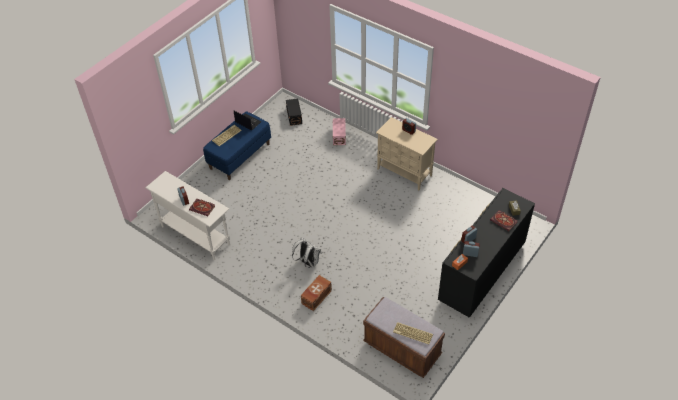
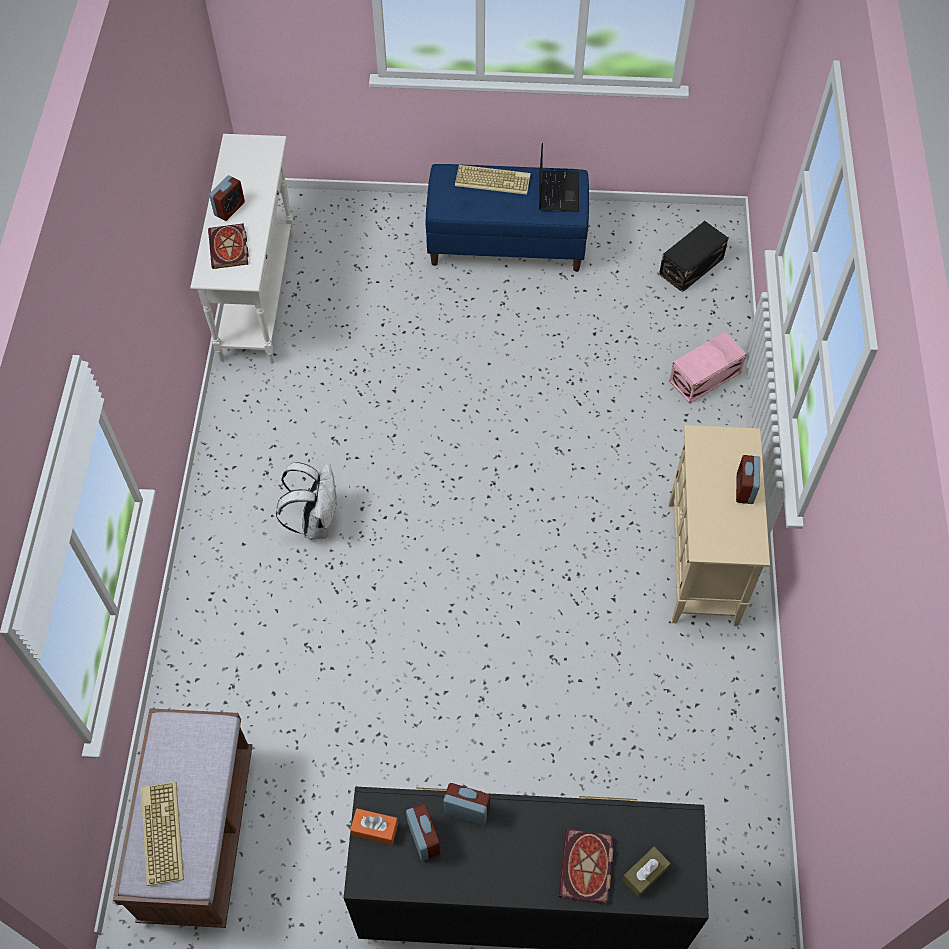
camera: 55 degrees right, 10 degrees up
(316, 297) = (236, 587): brown storage box -> none

